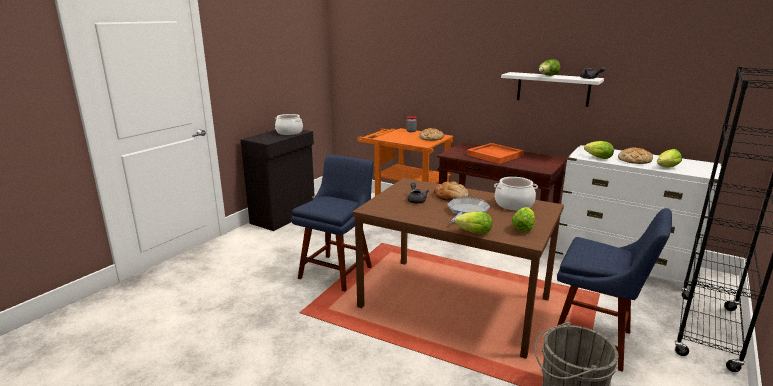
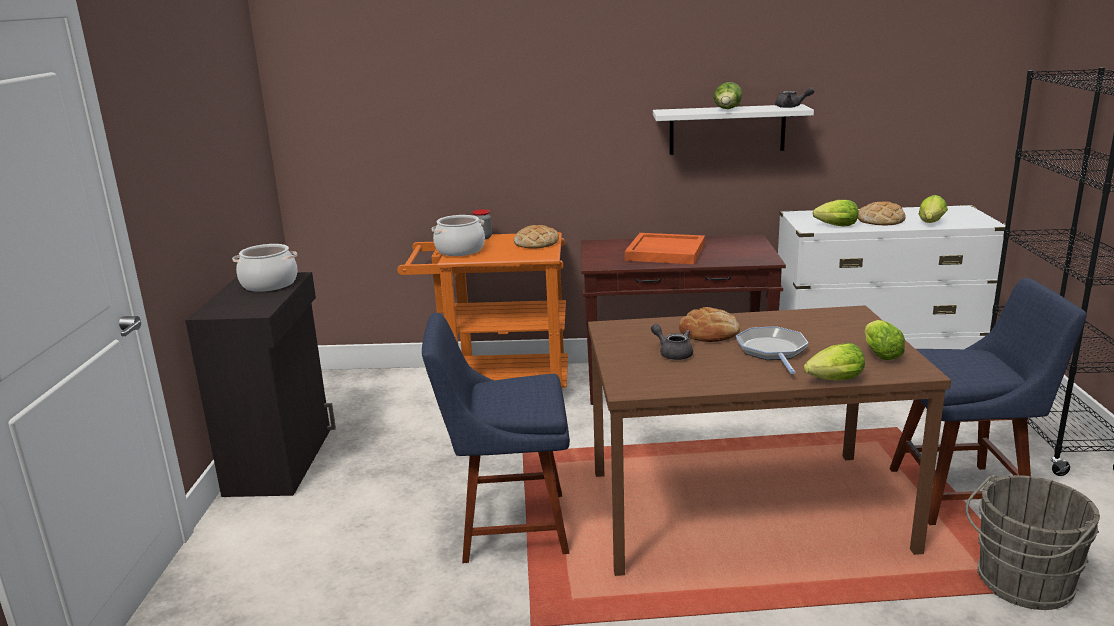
camera: 30 degrees left, 0 degrees up
(337, 271) = (507, 527): blue chair -> blue chair turned 90 degrees counterclockwise
(513, 204) = (811, 323): cooking pot -> cooking pot (460, 250)

